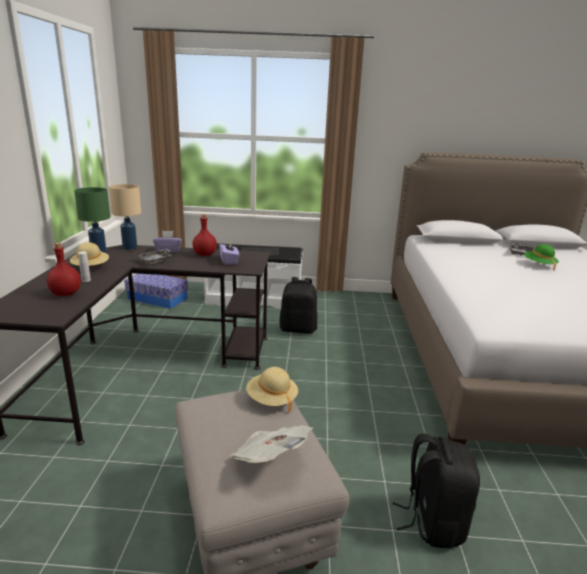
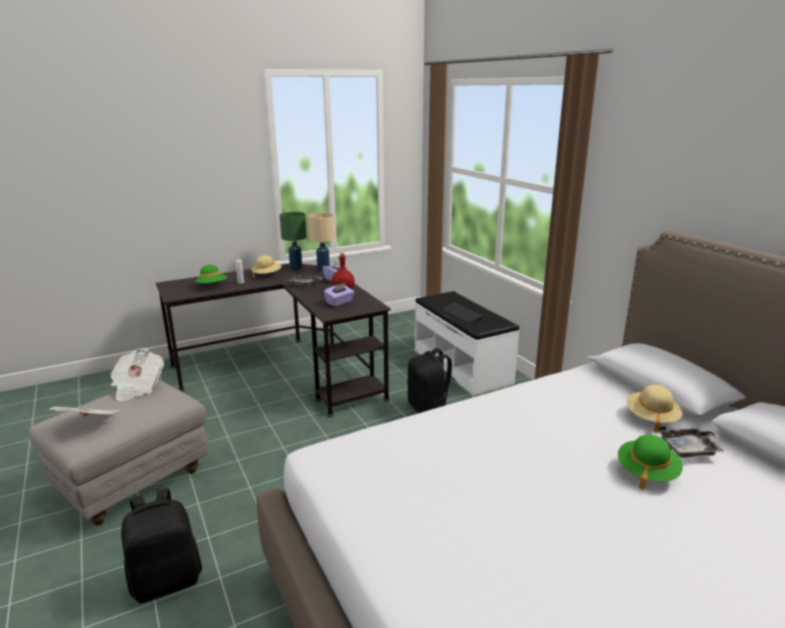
camera: 60 degrees right, 0 degrees up
(65, 294) = (212, 286): red bottle -> green hat
(157, 299) = (395, 330): storage box -> none
(206, 412) = (138, 387): none -> newspaper
(271, 399) = (167, 404): beige hat -> beige hat (651, 418)

